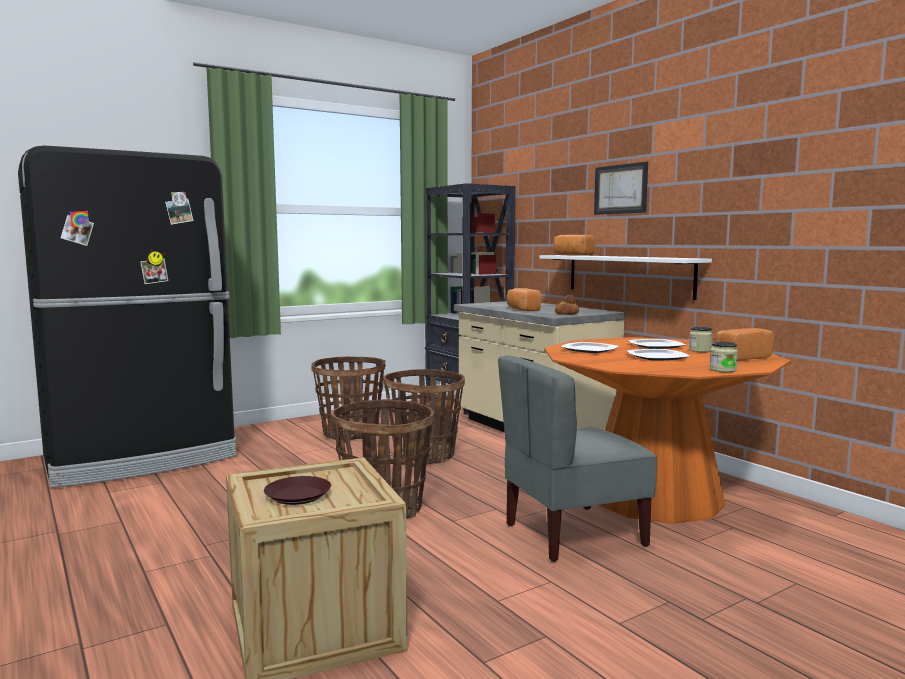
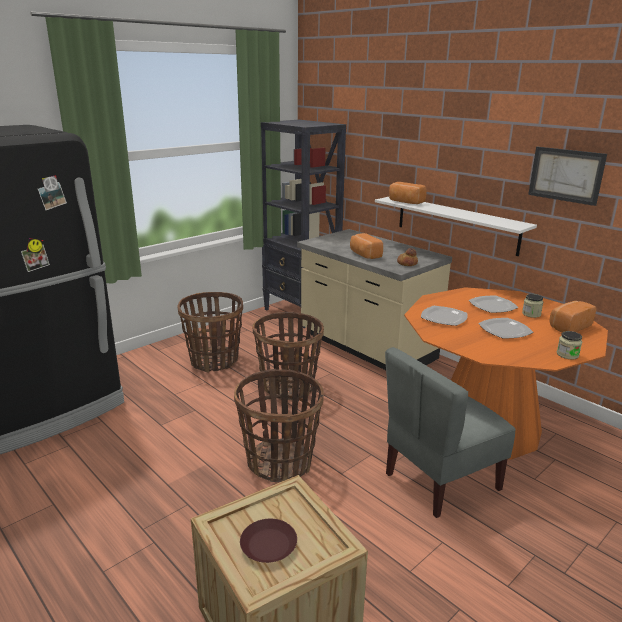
camera: 10 degrees left, 15 degrees up
(620, 189) = (453, 147): picture -> picture (566, 175)

